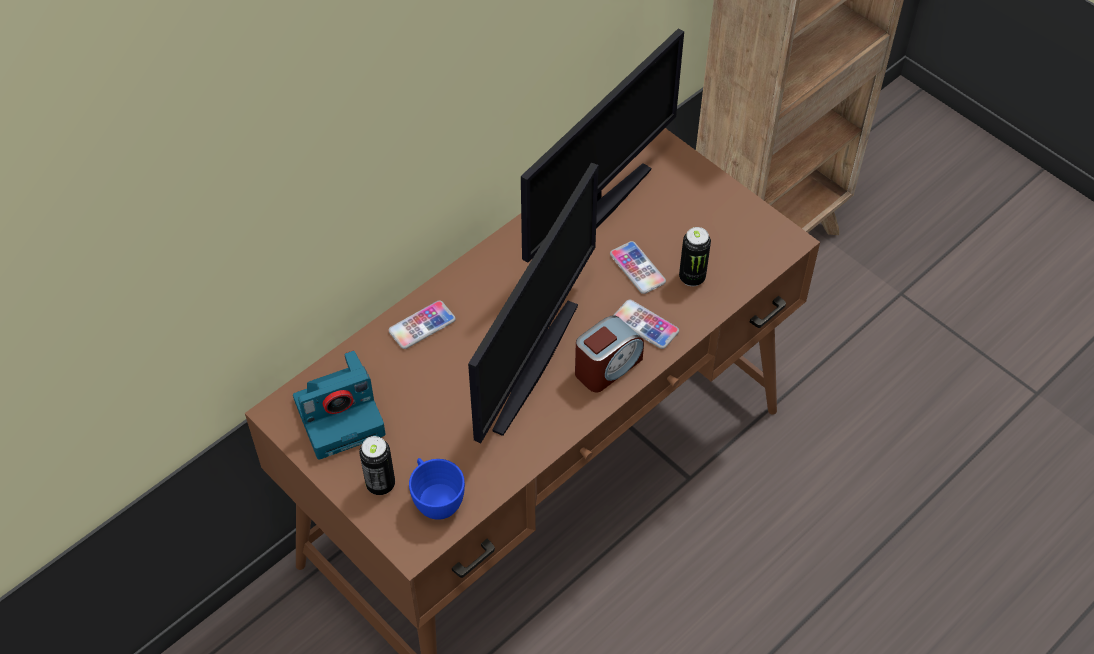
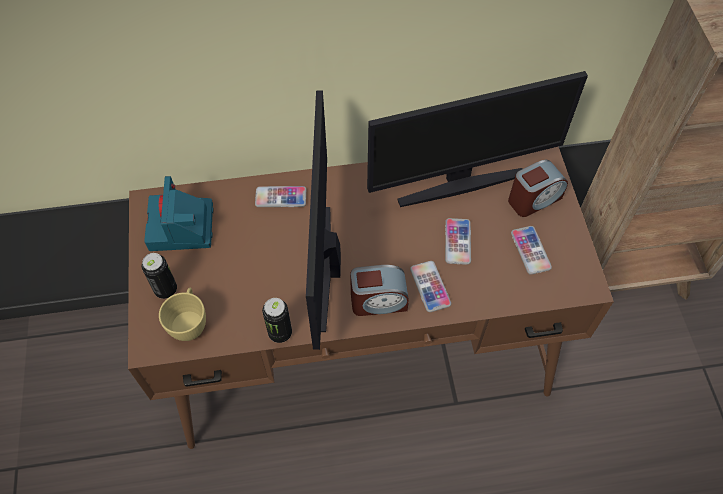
camera: 35 degrees right, 5 degrees up
(341, 415) = (182, 227): camera -> camera turned 75 degrees clockwise
(436, 500) = (190, 323): blue cup -> yellow cup
(531, 364) = (328, 267): monitor -> monitor turned 120 degrees clockwise
(677, 187) = (534, 199): none -> alarm clock
(692, 277) = (492, 271): can -> can (280, 333)
(711, 238) = (530, 250): none -> phone

